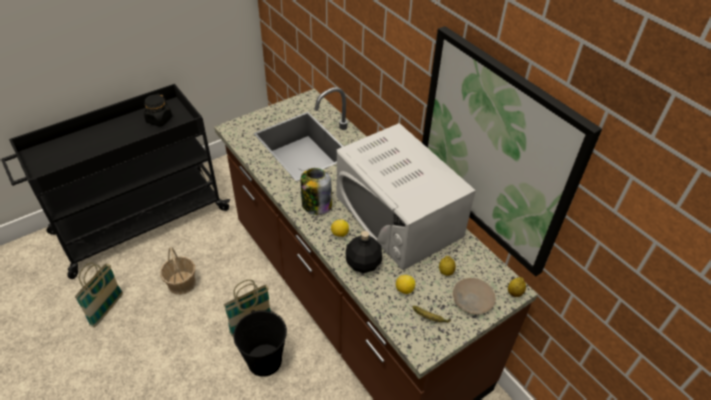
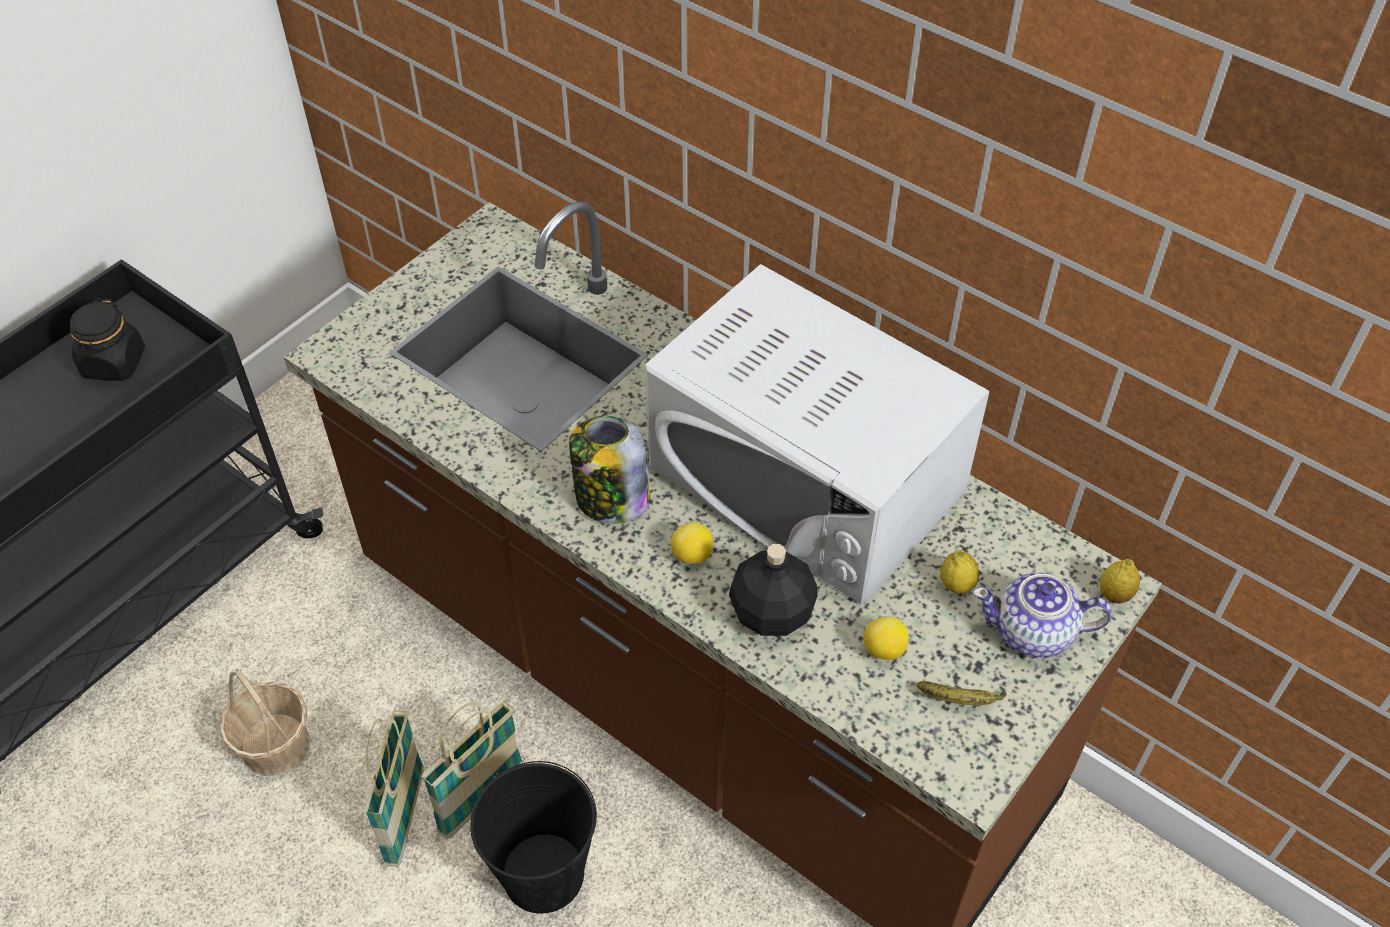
camera: 15 degrees left, 5 degrees up
(107, 309) = (113, 861): basket -> basket (405, 817)
(472, 299) = (1034, 633): beige plate -> teapot
(494, 152) = (1021, 300): picture -> none

